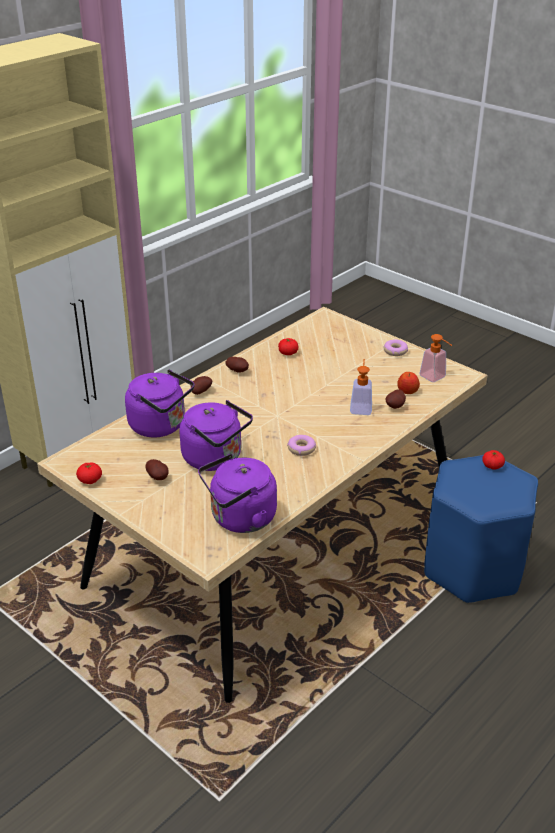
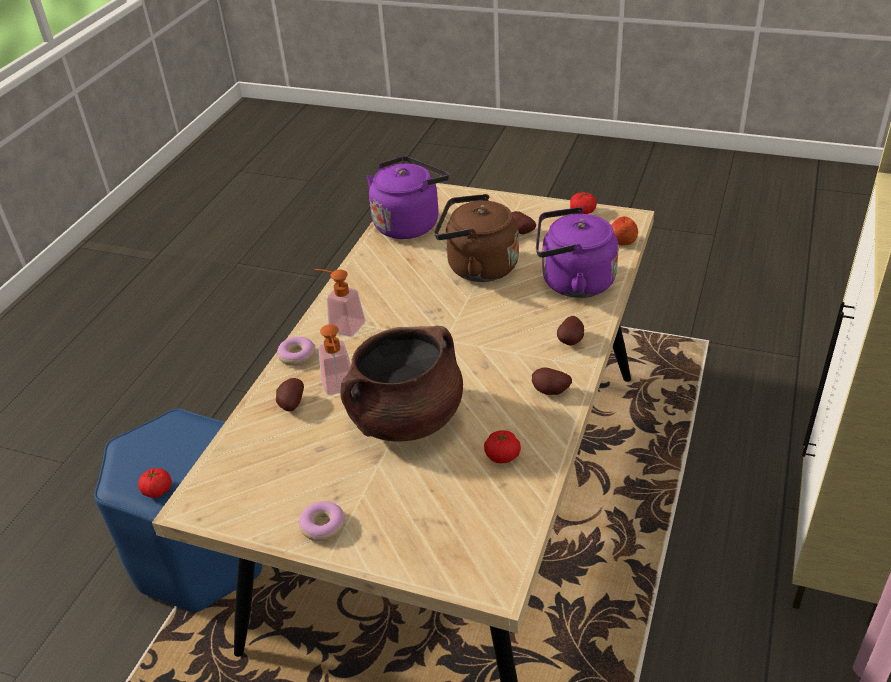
camera: 160 degrees right, 5 degrees up
(216, 458) = (477, 267): purple kettle -> brown kettle
(301, 449) = (389, 306): donut -> donut (297, 355)
(329, 381) = (406, 419): none -> brown cooking pot
(407, 391) = (280, 439): apple -> apple (622, 241)
(435, 378) = (239, 482): soap dispenser -> soap dispenser (341, 325)

